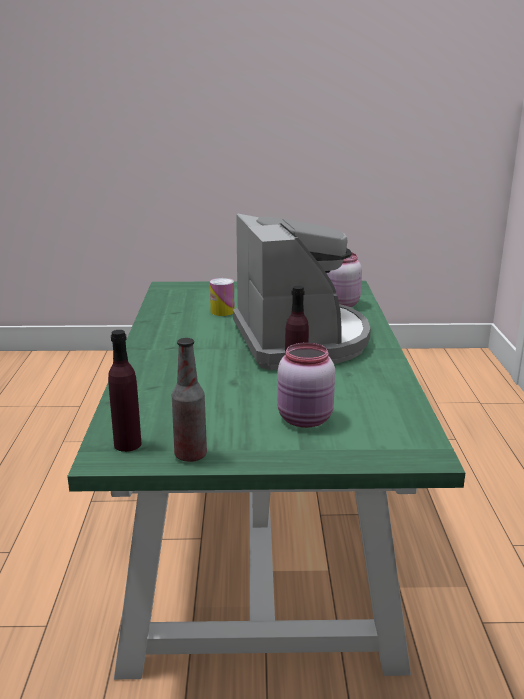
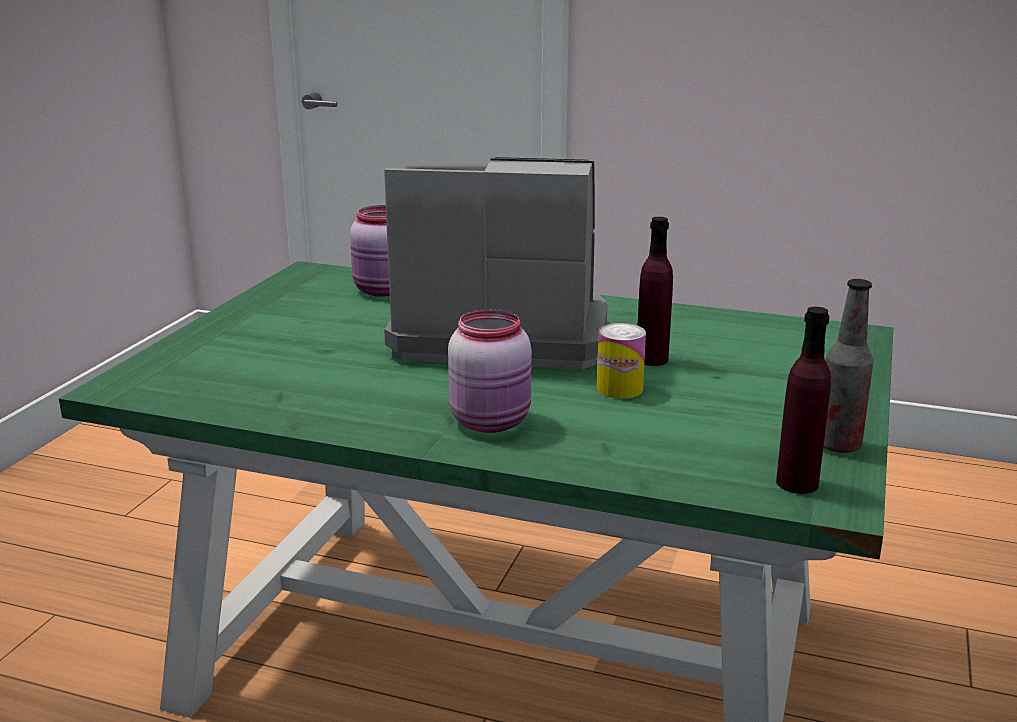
camera: 70 degrees left, 0 degrees up
(222, 311) = (321, 362): can -> can (619, 389)
(306, 420) = (757, 370): pink jar -> pink jar (492, 421)

